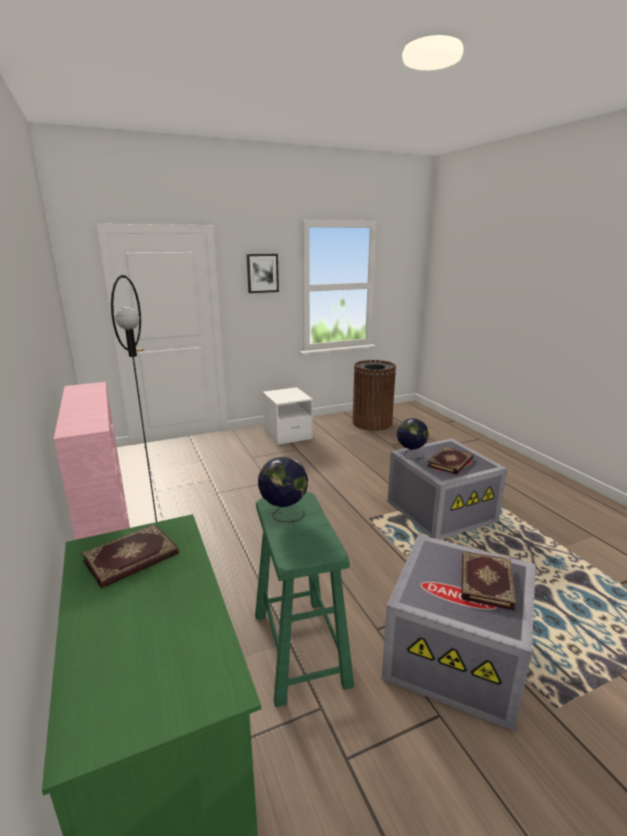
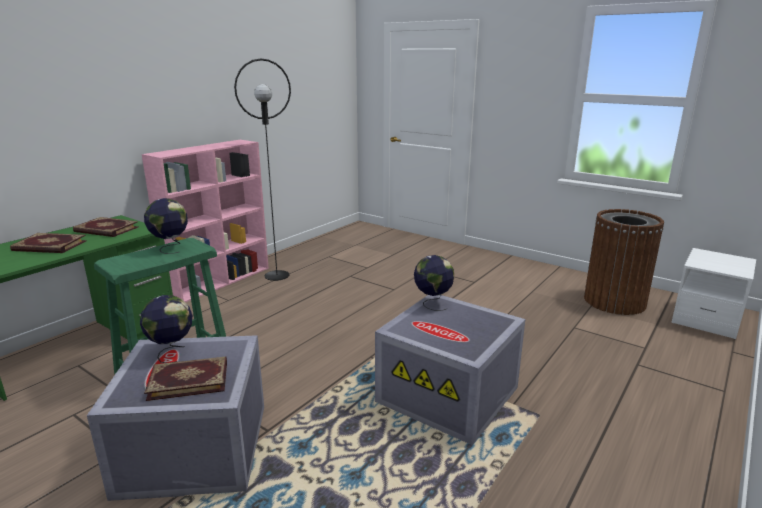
camera: 60 degrees right, 0 degrees up
(262, 273) = (525, 74): picture -> none
(287, 435) = (498, 269): white nightstand -> white nightstand (706, 319)
(427, 585) = (171, 352): none -> globe
(451, 462) = (444, 328): book -> book (49, 246)

